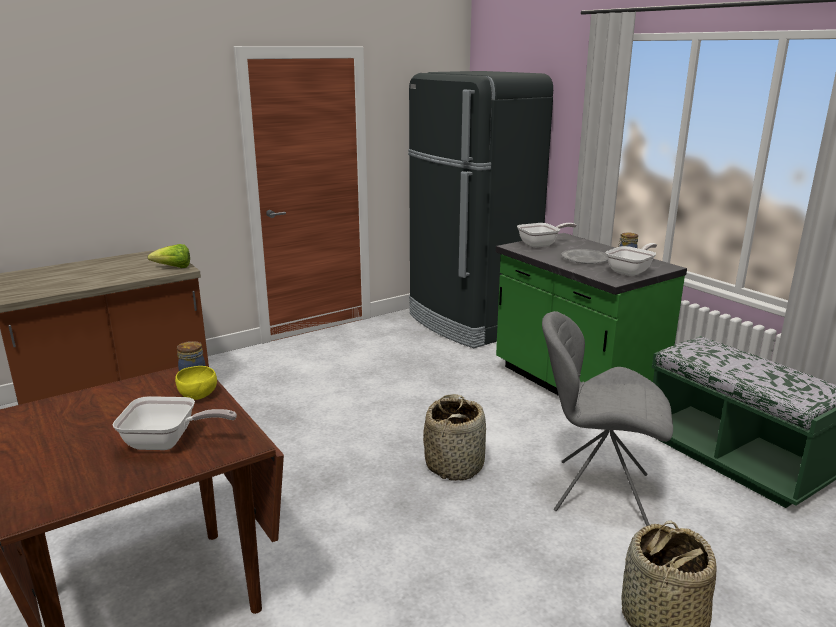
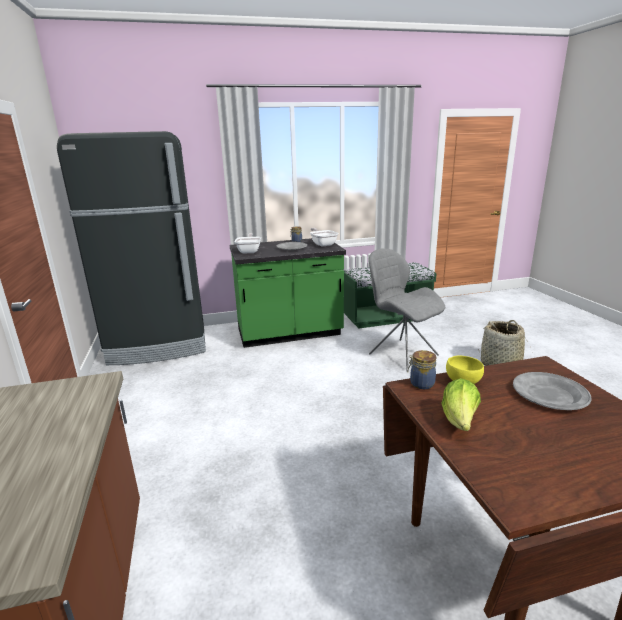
camera: 70 degrees left, 0 degrees up
(168, 442) = (550, 394): frying pan -> grey plate
(174, 268) = (85, 387): lettuce -> lettuce (459, 421)
(455, 465) = (357, 390): basket -> none
(597, 491) = (401, 354): grey chair -> grey chair turned 105 degrees clockwise

